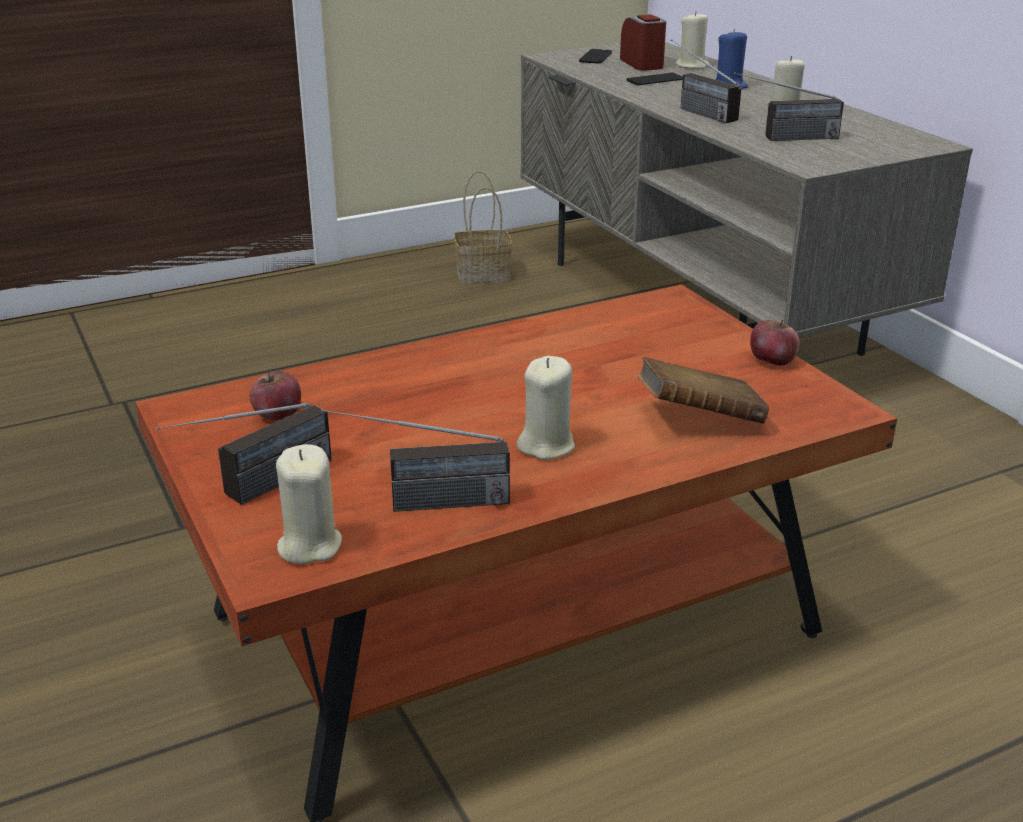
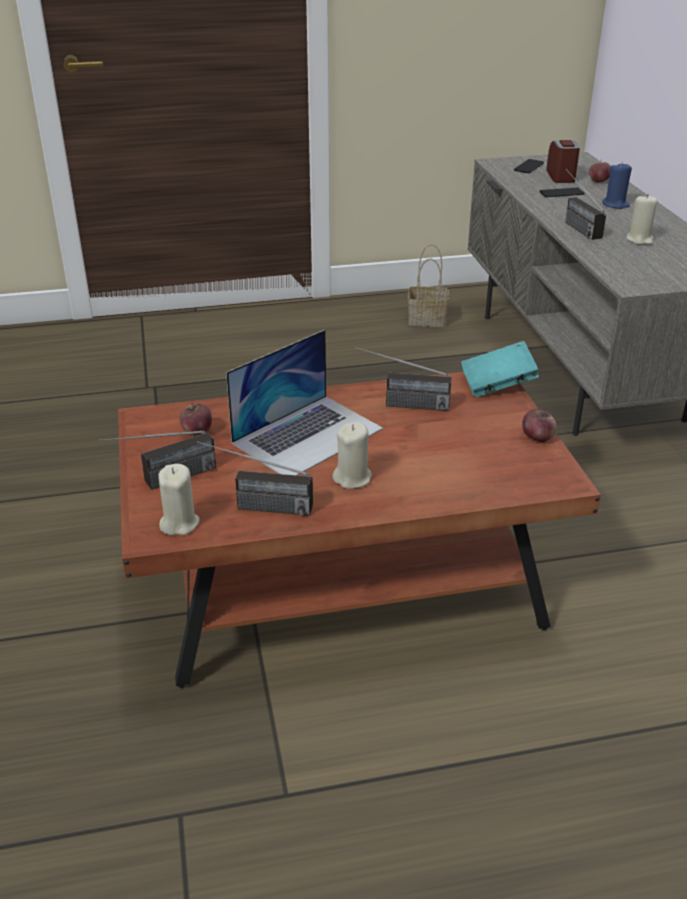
camera: 15 degrees right, 5 degrees up
(451, 399) = (308, 435): none -> laptop
(681, 306) = (497, 385): none -> turquoise book
(692, 66) = (598, 181): beige candle -> apple
(699, 418) = (462, 474): brown book -> none
(783, 138) = (627, 258): radio -> radio (400, 404)

